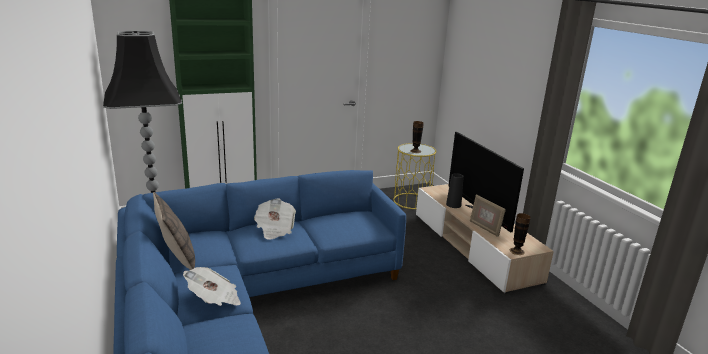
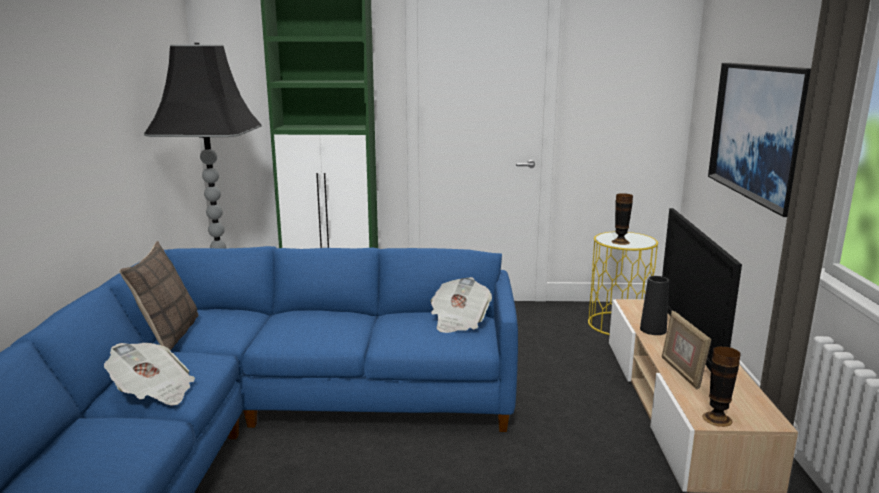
camera: 25 degrees right, 5 degrees down
(274, 229) = (323, 319): newspaper -> newspaper (458, 321)
(505, 87) = (760, 131): none -> picture

